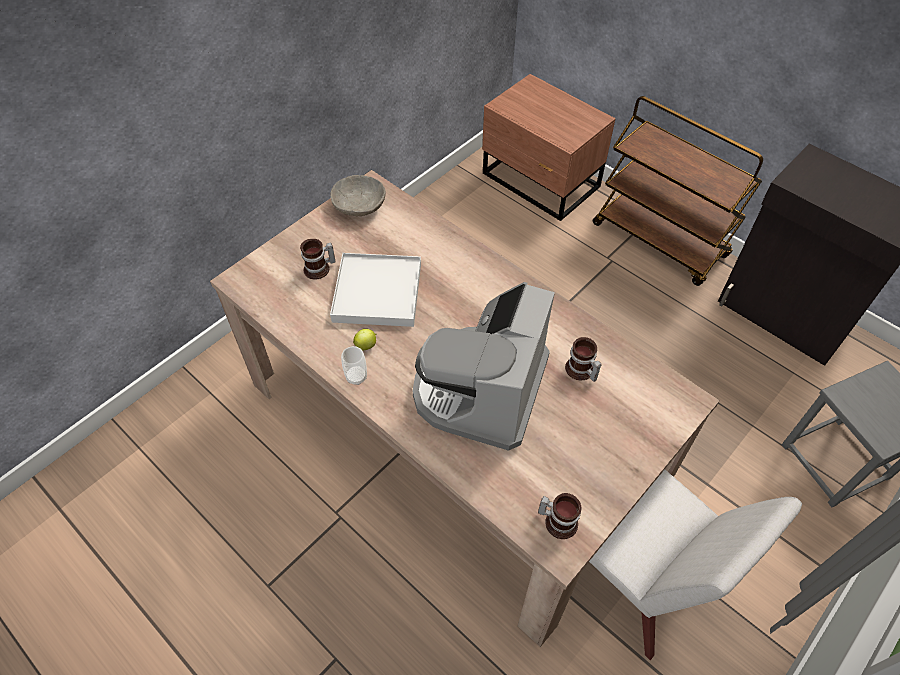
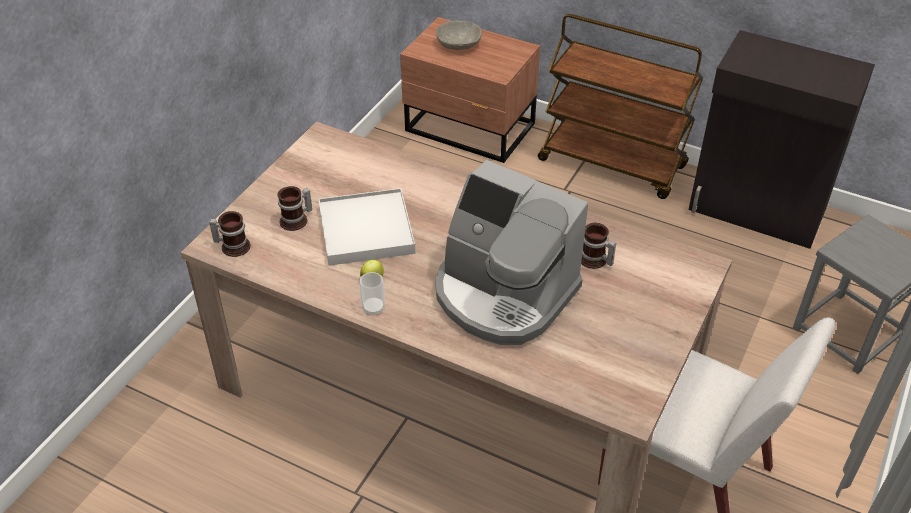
camera: 15 degrees left, 10 degrees down
(359, 206) = (316, 156): grey bowl -> grey bowl (458, 45)
(480, 389) = (503, 295): coffee machine -> coffee machine turned 60 degrees counterclockwise
(558, 520) = (619, 389): mug -> mug (233, 245)

